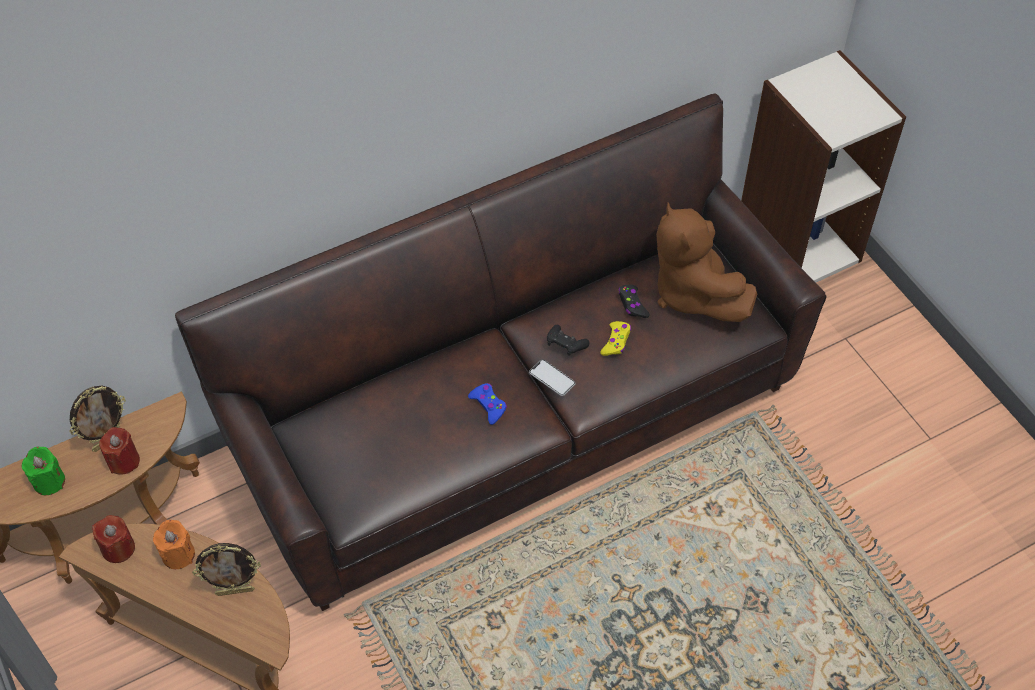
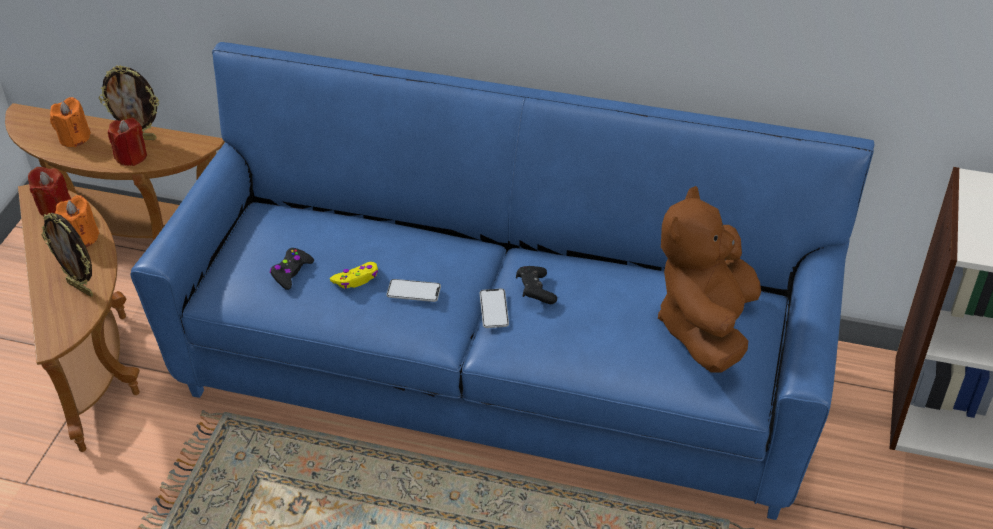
camera: 45 degrees right, 10 degrees down
(49, 481) = (74, 138): green candle -> orange candle
(488, 405) = (413, 291): blue game controller -> phone
(517, 423) = (500, 374): brown sofa -> blue sofa
(616, 342) = (582, 317): yellow game controller -> yellow game controller (356, 279)
(632, 305) = (635, 299): black game controller -> black game controller (291, 272)

